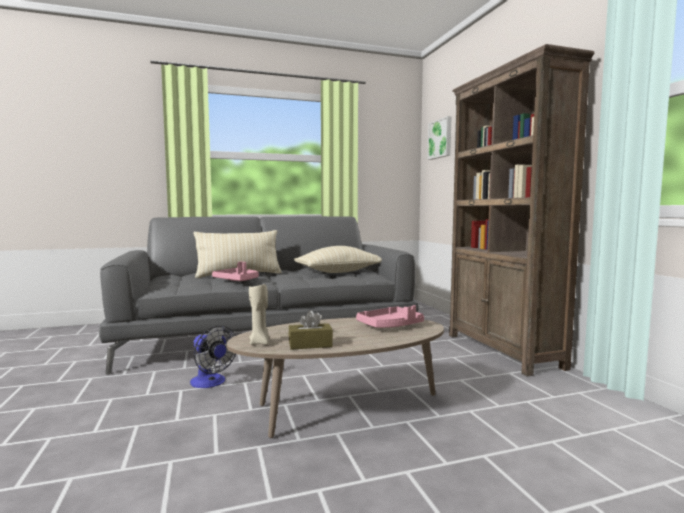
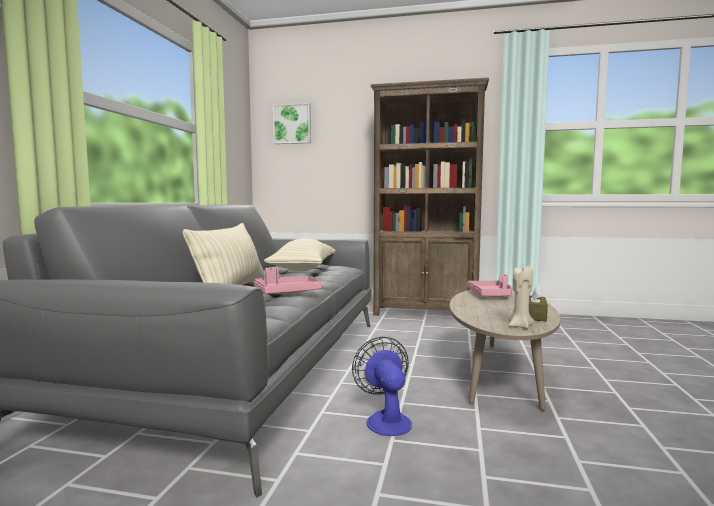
camera: 60 degrees left, 0 degrees up
(211, 383) = (385, 419): fan -> fan turned 90 degrees counterclockwise

